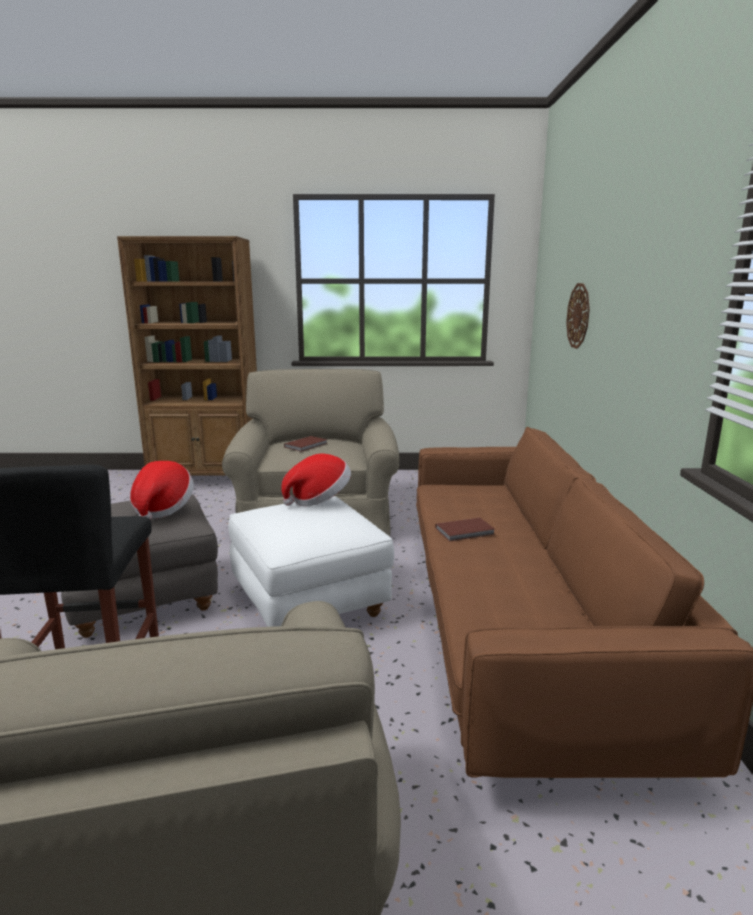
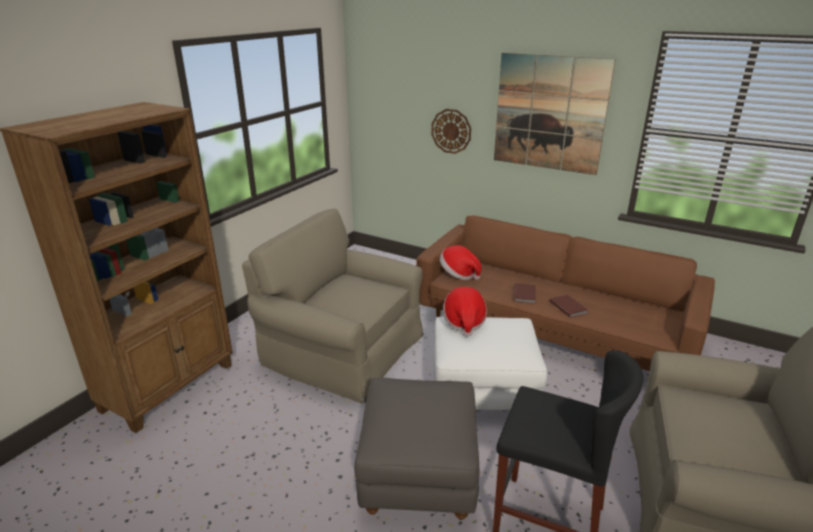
camera: 60 degrees left, 10 degrees up
(162, 509) = (428, 393): hat -> hat (458, 274)
(307, 445) = (343, 294): brown book -> brown book (568, 307)
(645, 273) = (549, 113): none -> picture

